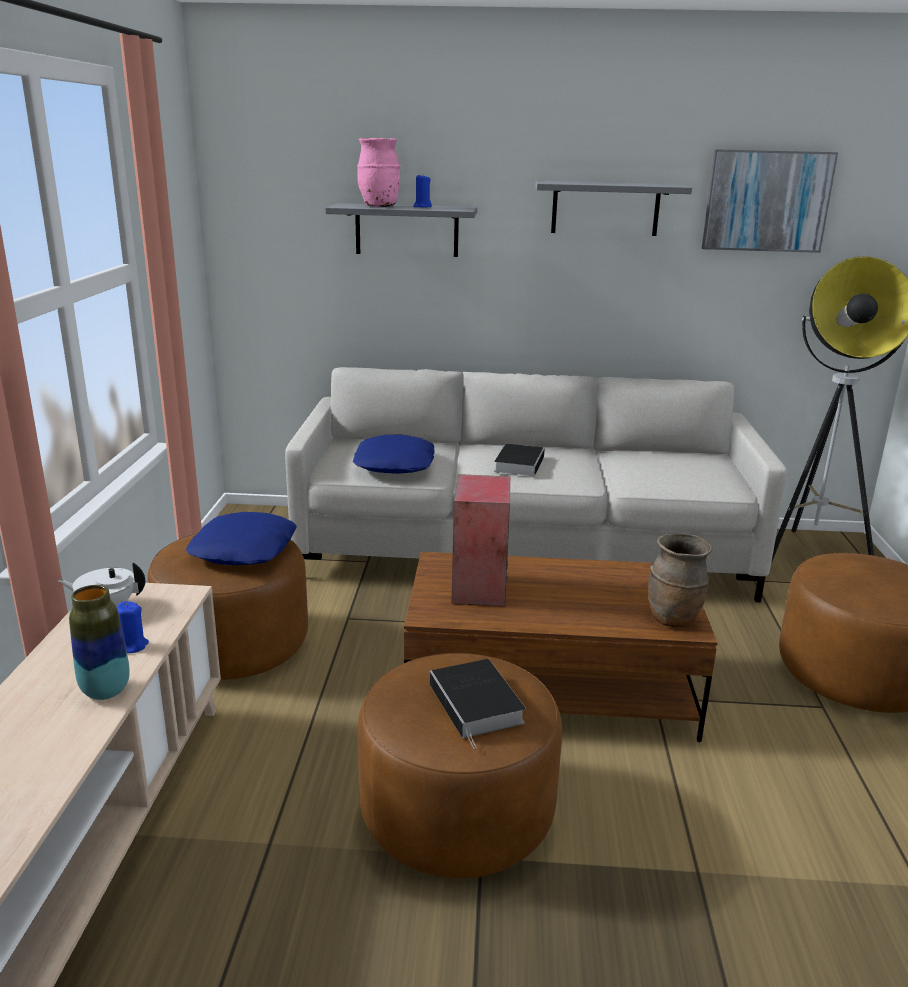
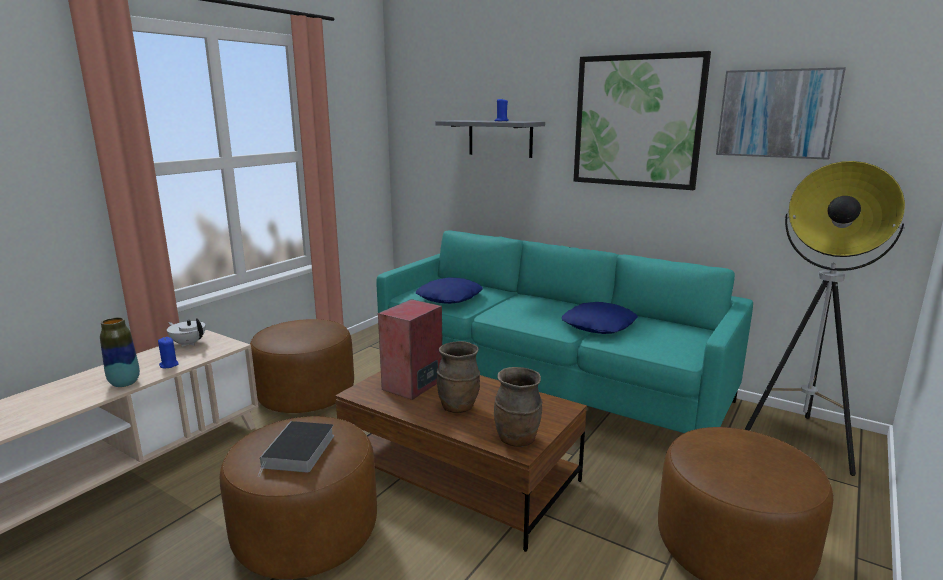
camera: 30 degrees right, 5 degrees down
(245, 550) = (310, 332): blue pillow -> blue pillow (599, 326)
(379, 206) = (471, 120): pink vase -> none
(519, 463) = (533, 310): book -> none
(524, 553) = (547, 382): grey sofa -> turquoise sofa
(567, 601) = (458, 407): none -> brown vase
(605, 208) = (637, 121): grey shelf -> picture

